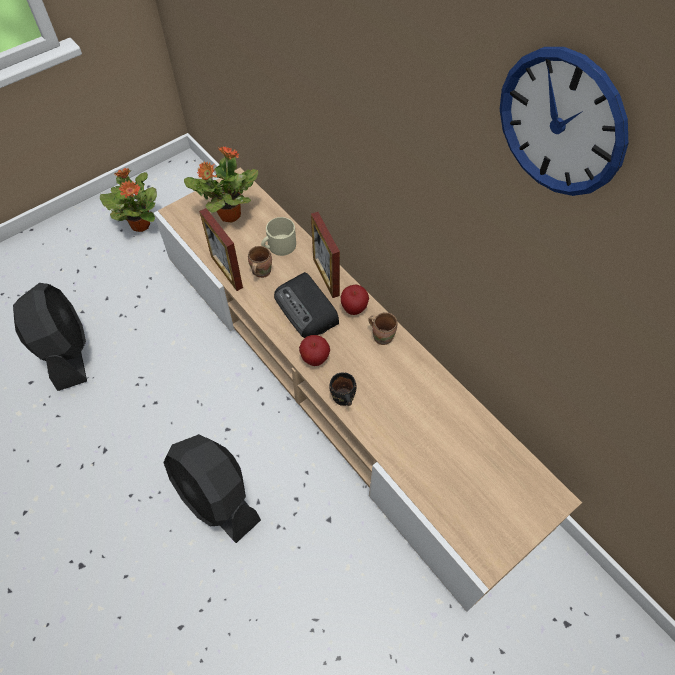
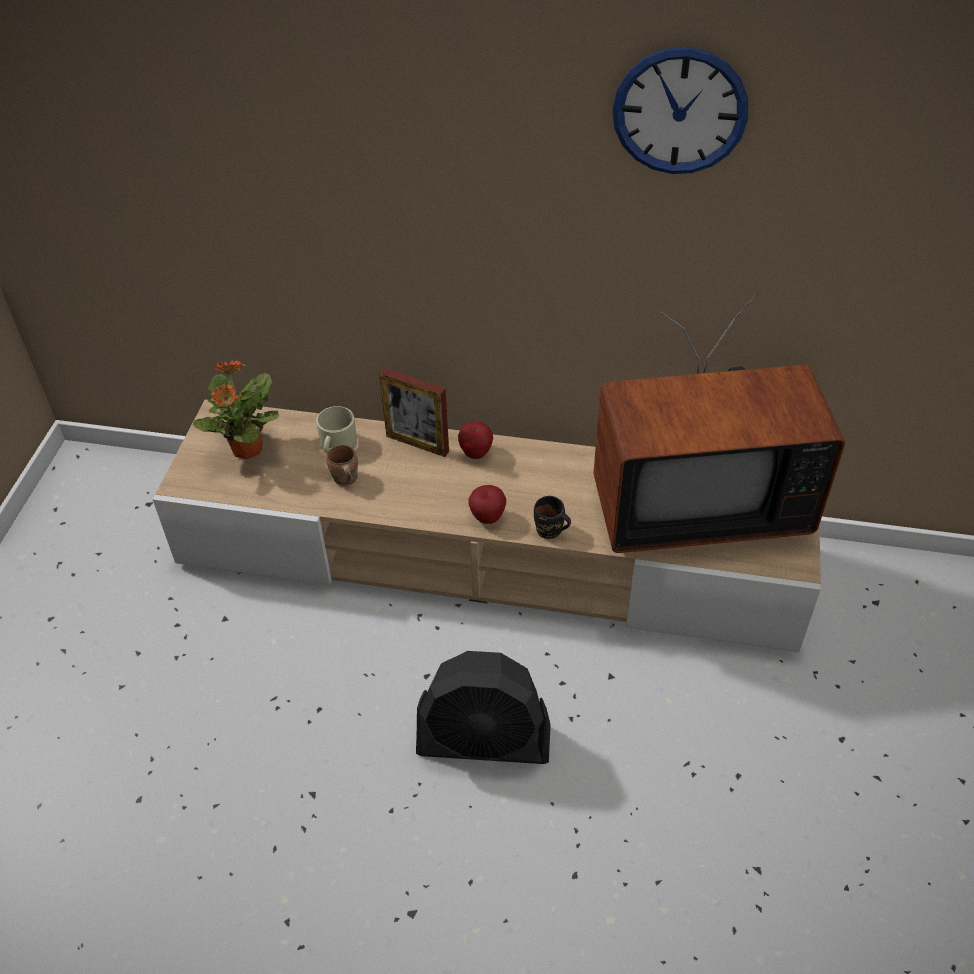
camera: 40 degrees left, 10 degrees down
(66, 351) = (148, 738): black fan -> none
(140, 224) = (92, 553): potted plant -> none
(226, 272) = (308, 502): picture frame -> none
(307, 309) = (431, 482): radio -> none
(382, 335) = (527, 458): brown mug -> none
(462, 451) = (694, 501): none -> television

